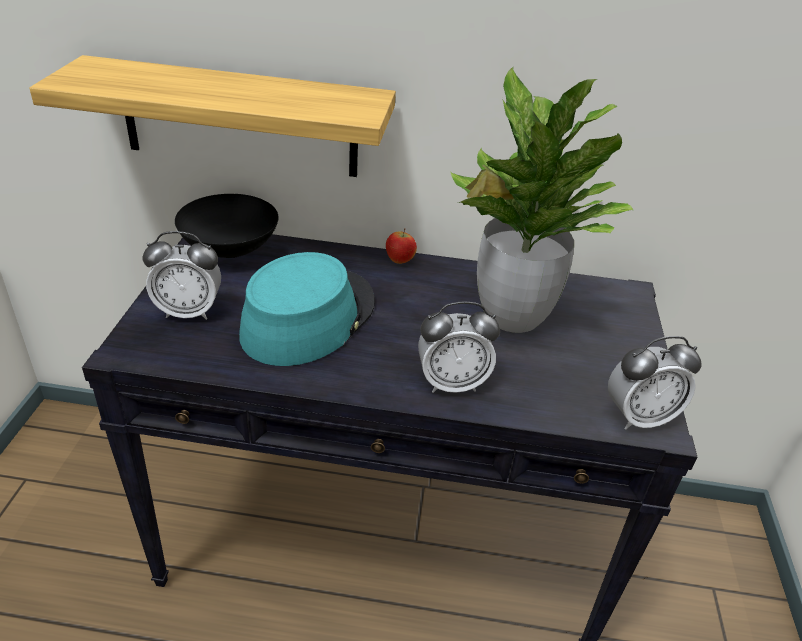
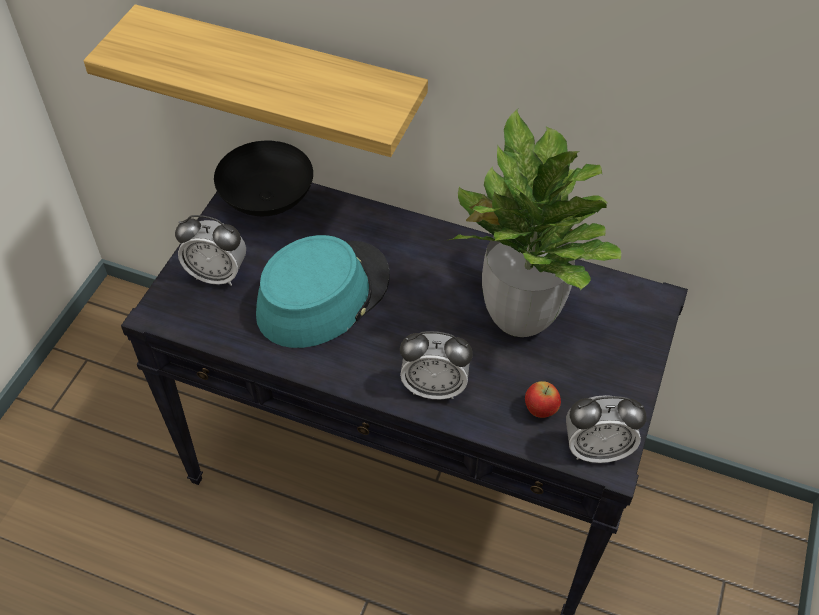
camera: 15 degrees right, 15 degrees up
(399, 261) = (429, 232): apple -> apple (540, 410)

